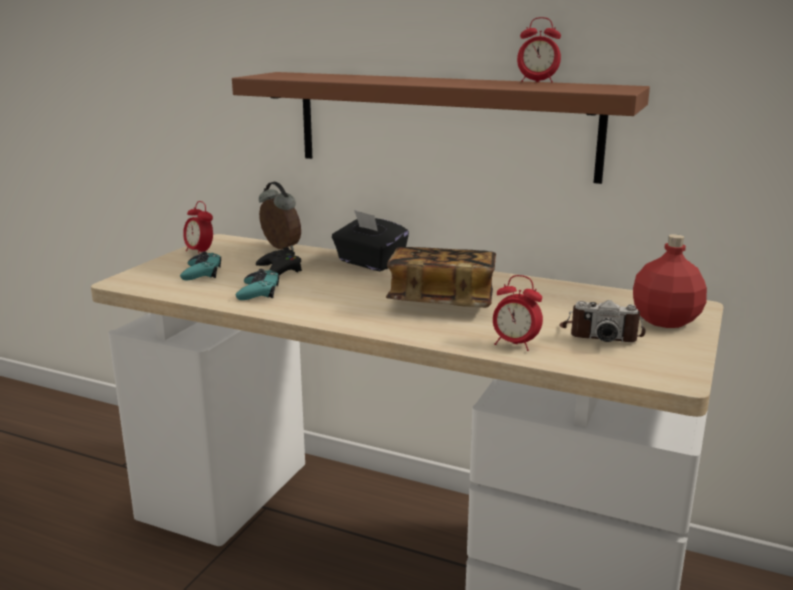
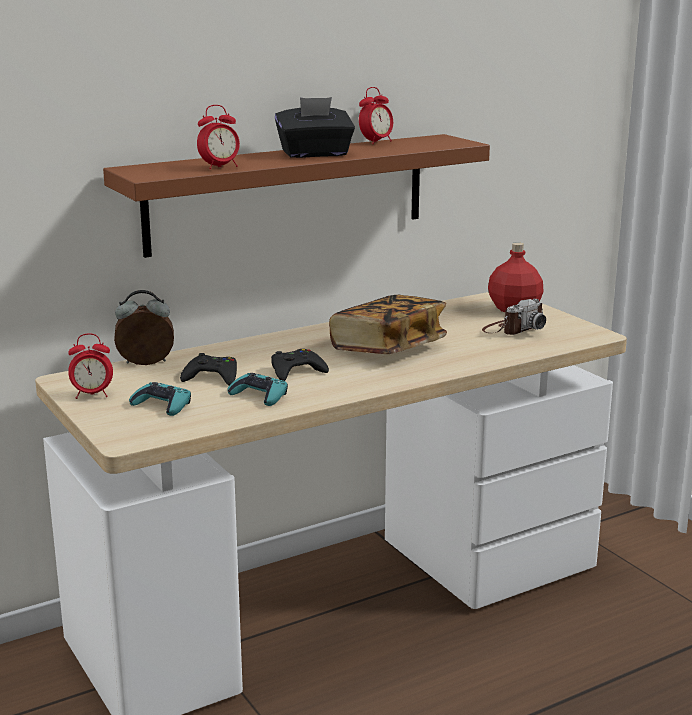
camera: 55 degrees left, 0 degrees up
(331, 288) = (296, 371): none -> black game controller
(369, 263) = (256, 345): black tissue box -> black tissue box (315, 154)
(514, 344) = (497, 352): alarm clock -> alarm clock (220, 167)

